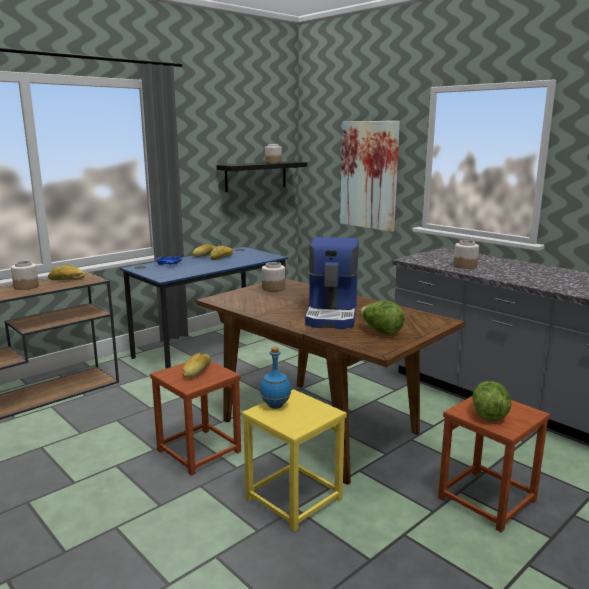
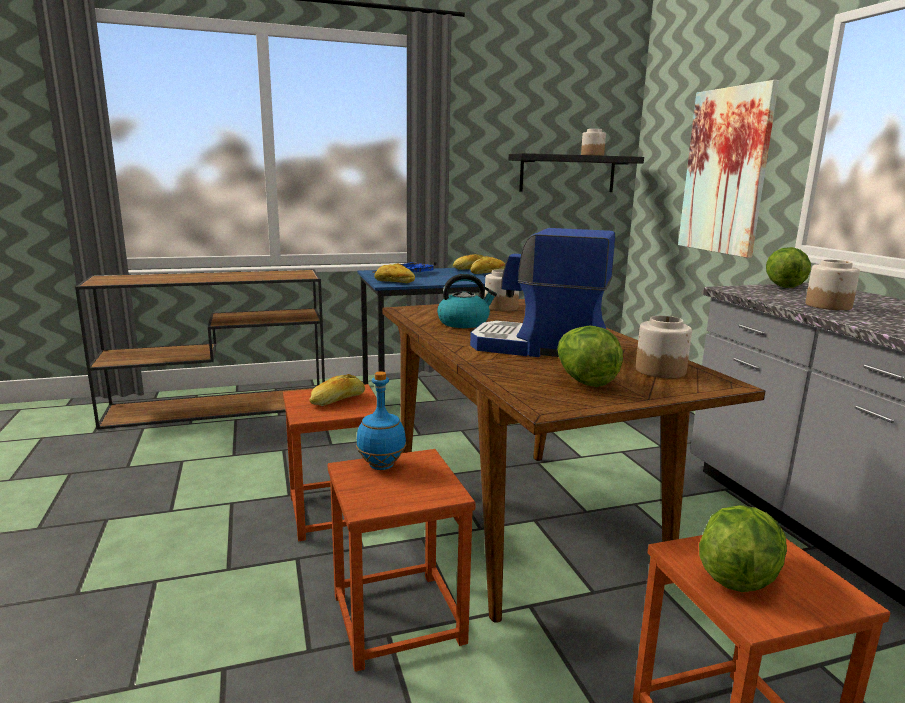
camera: 25 degrees right, 0 degrees up
(26, 286) = (230, 275): jar -> jar (660, 370)
(67, 279) = (280, 273): bread -> bread (394, 282)
(267, 304) = (464, 323): none -> kettle
(293, 499) = (396, 618): yellow stool -> brown stool
(333, 314) = (539, 347): coffee machine -> coffee machine turned 75 degrees clockwise
(430, 253) = (783, 286): none -> lettuce

